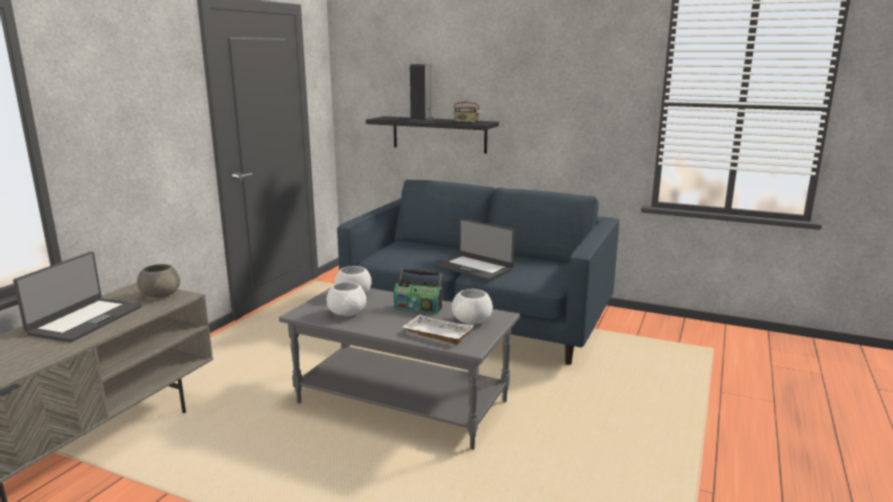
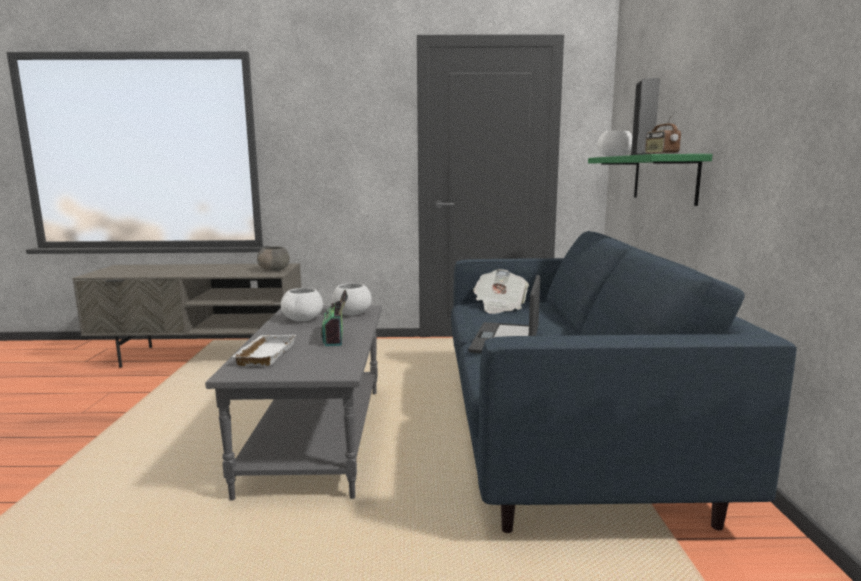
camera: 65 degrees right, 5 degrees down
(85, 320) = (220, 268): laptop -> none
(394, 253) = (499, 306): none -> newspaper
(439, 134) = (664, 178): black shelf -> green shelf
(472, 321) = (313, 362): white bowl -> white bowl (615, 157)

